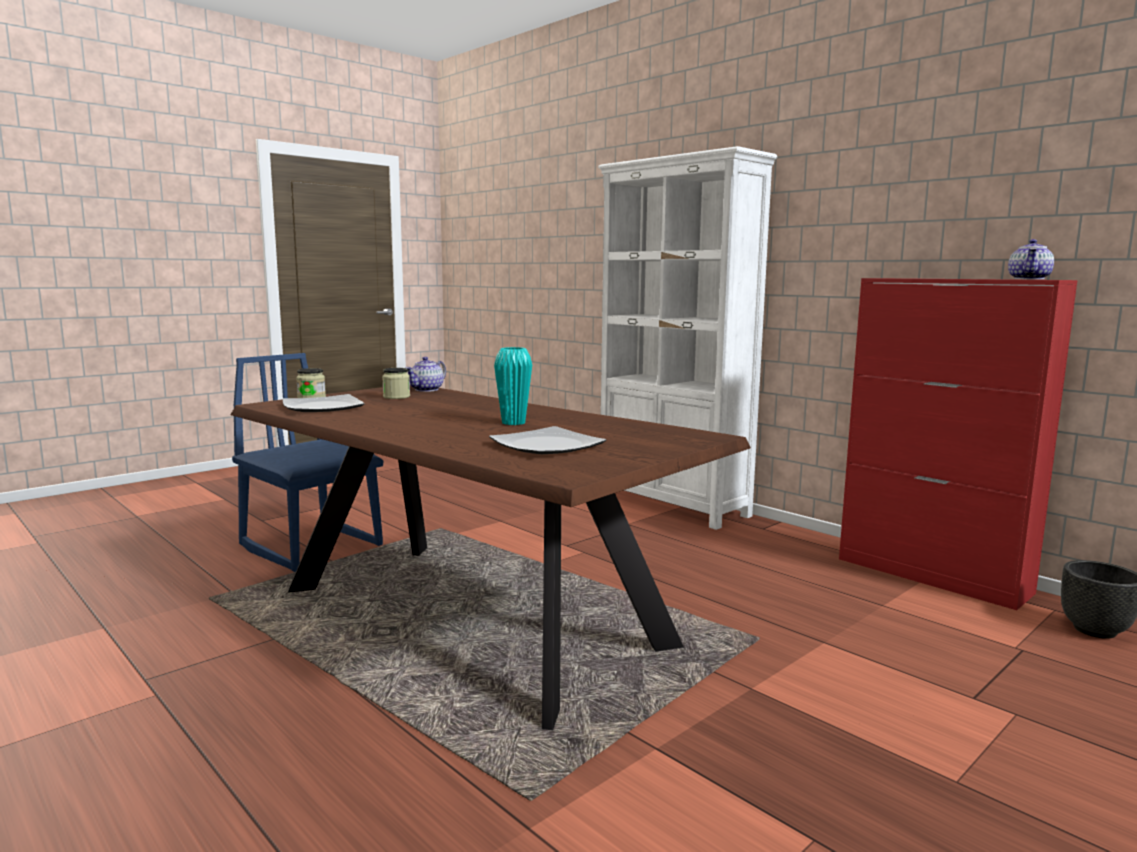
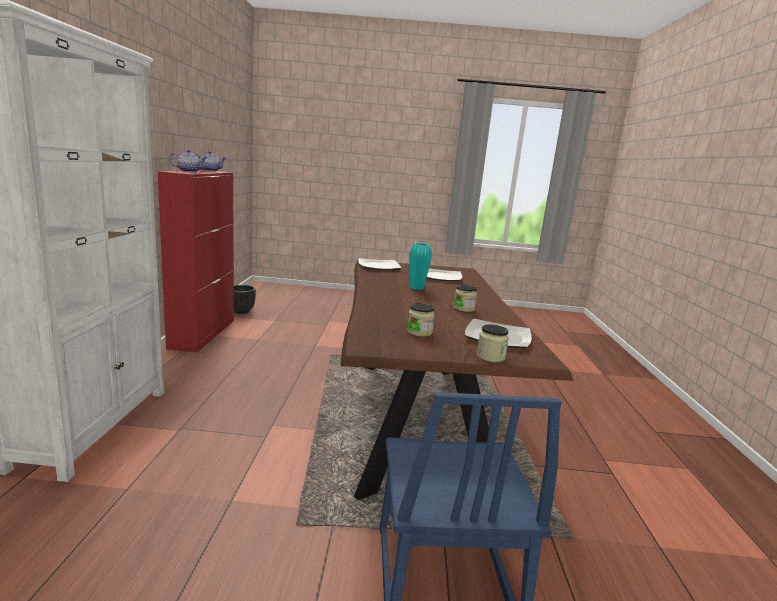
camera: 135 degrees left, 5 degrees up
(402, 418) = (464, 308): none -> jar
(426, 390) = (370, 334): teapot -> teapot (189, 171)
(669, 434) = (379, 266): none -> plate

